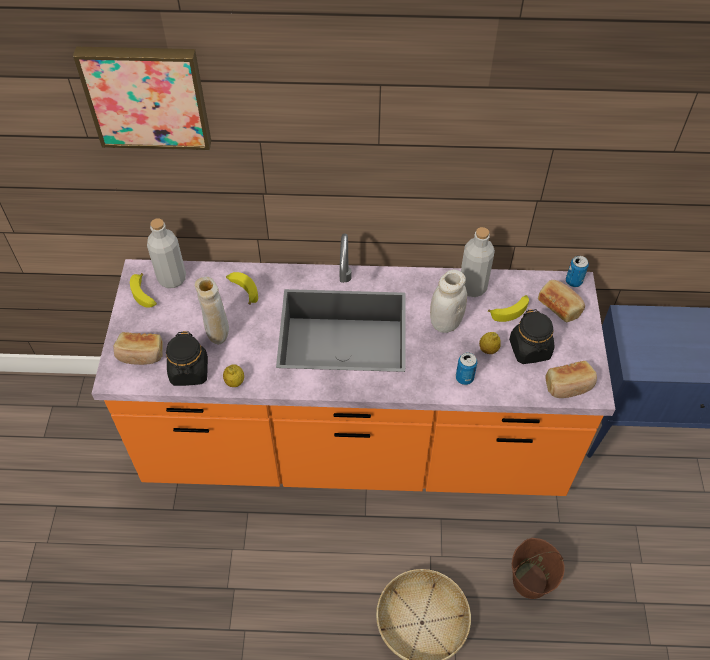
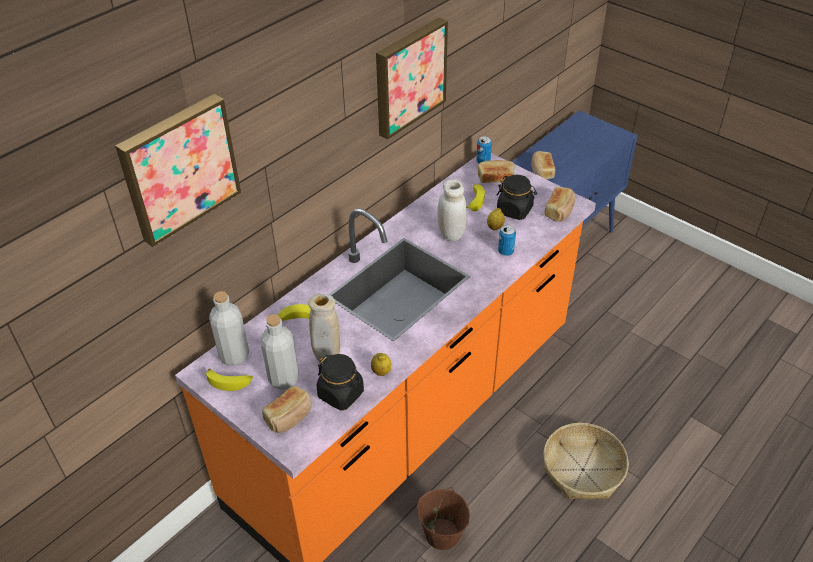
camera: 50 degrees left, 10 degrees down
(472, 287) = (436, 205): grey bottle -> grey bottle (283, 378)
(481, 144) = (408, 76): none -> picture
(530, 580) = (600, 389): brown bucket -> brown bucket (442, 534)
(659, 339) = (541, 171): none -> bread

